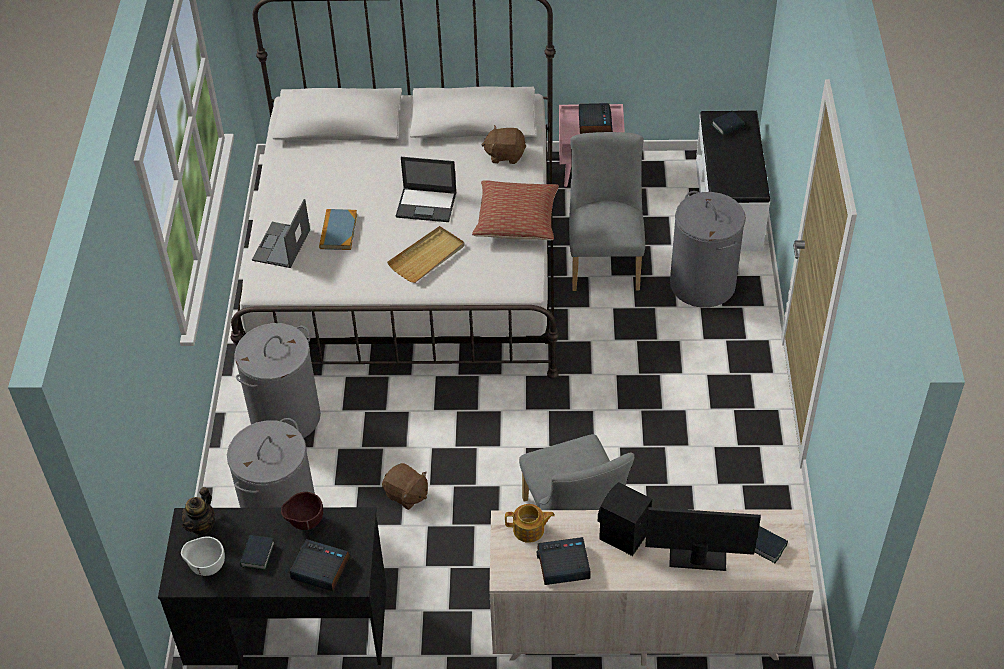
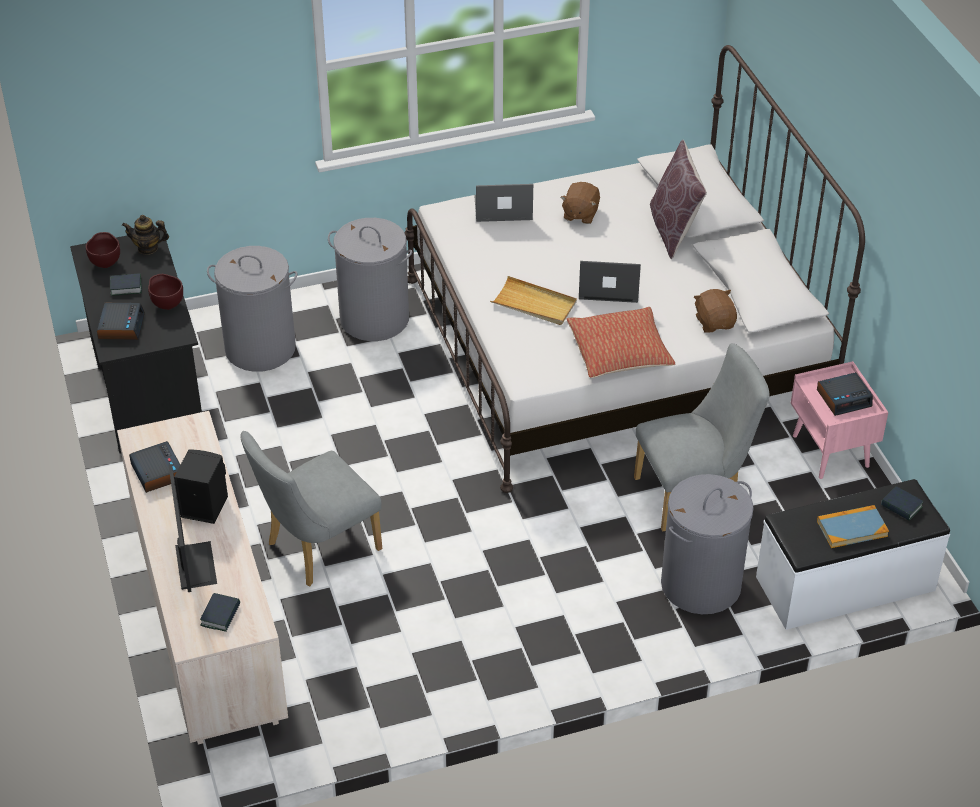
camera: 70 degrees right, 5 degrees down
(206, 567) = (106, 263): white bowl -> brown bowl
(338, 231) = (539, 238): book -> book (852, 528)
(375, 146) = (674, 230): none -> brown pillow
(406, 495) = (312, 421): brown plush toy -> brown plush toy (580, 214)
(427, 205) = (608, 286): laptop -> laptop turned 105 degrees clockwise
(529, 530) = (192, 440): teapot -> none

